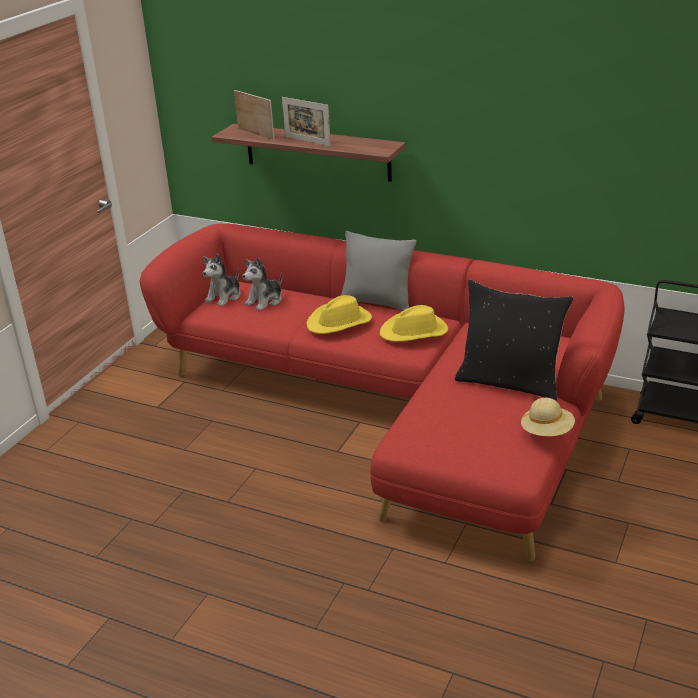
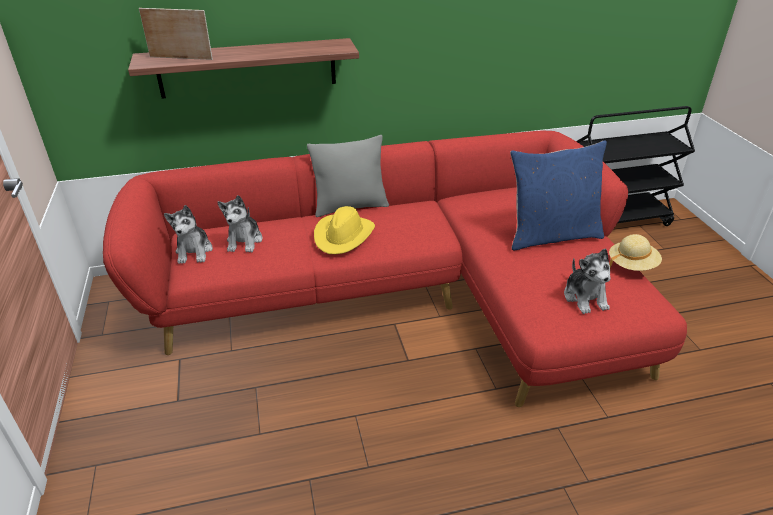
camera: 40 degrees left, 5 degrees up
(307, 141) = (251, 54): picture frame -> none
(414, 332) = (418, 221): yellow hat -> none
(462, 437) = (585, 297): none -> plush toy
(510, 382) = (551, 235): black pillow -> blue pillow

